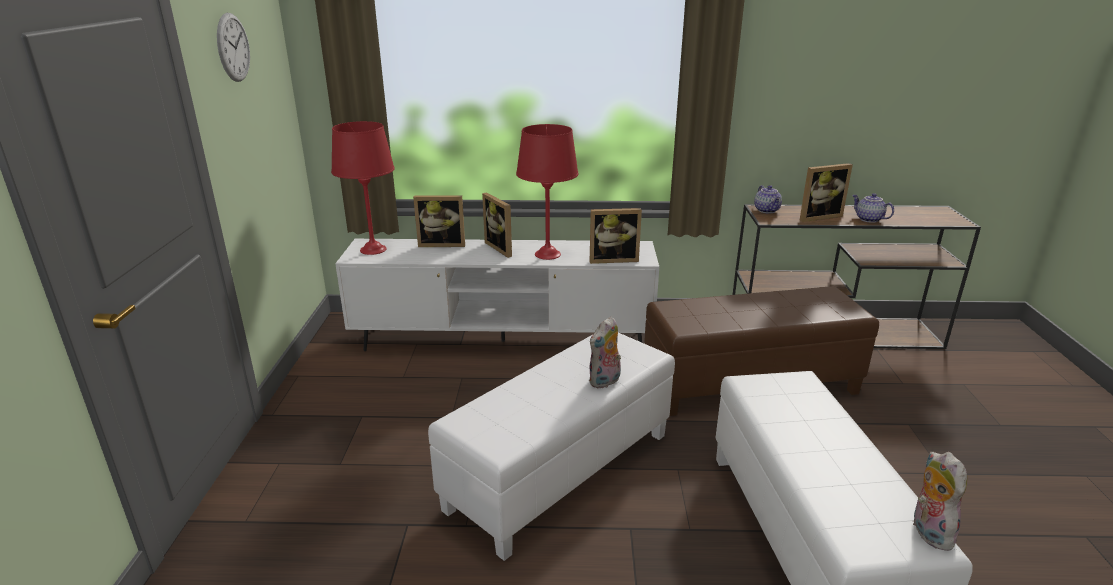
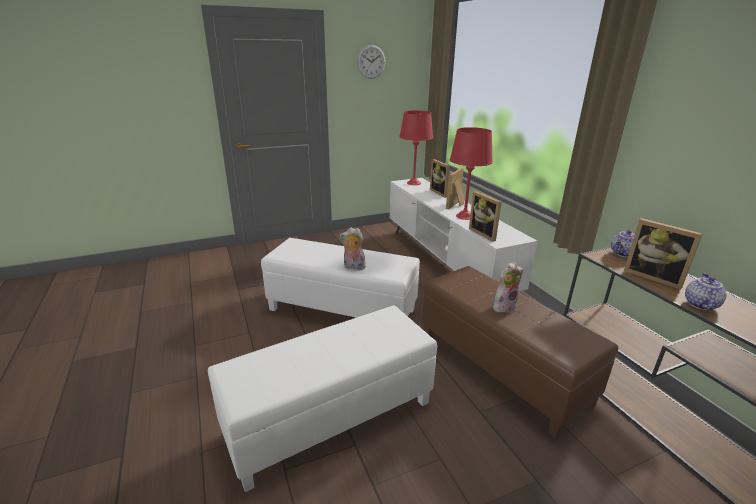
camera: 65 degrees right, 0 degrees up
(927, 531) = (253, 399): plush toy -> plush toy (503, 306)

